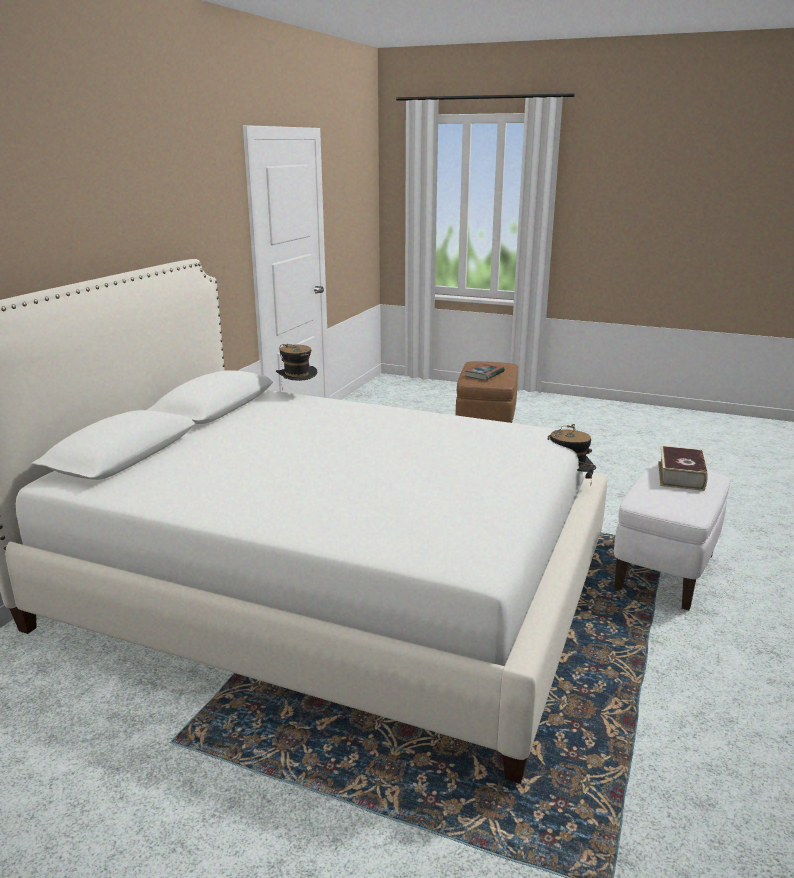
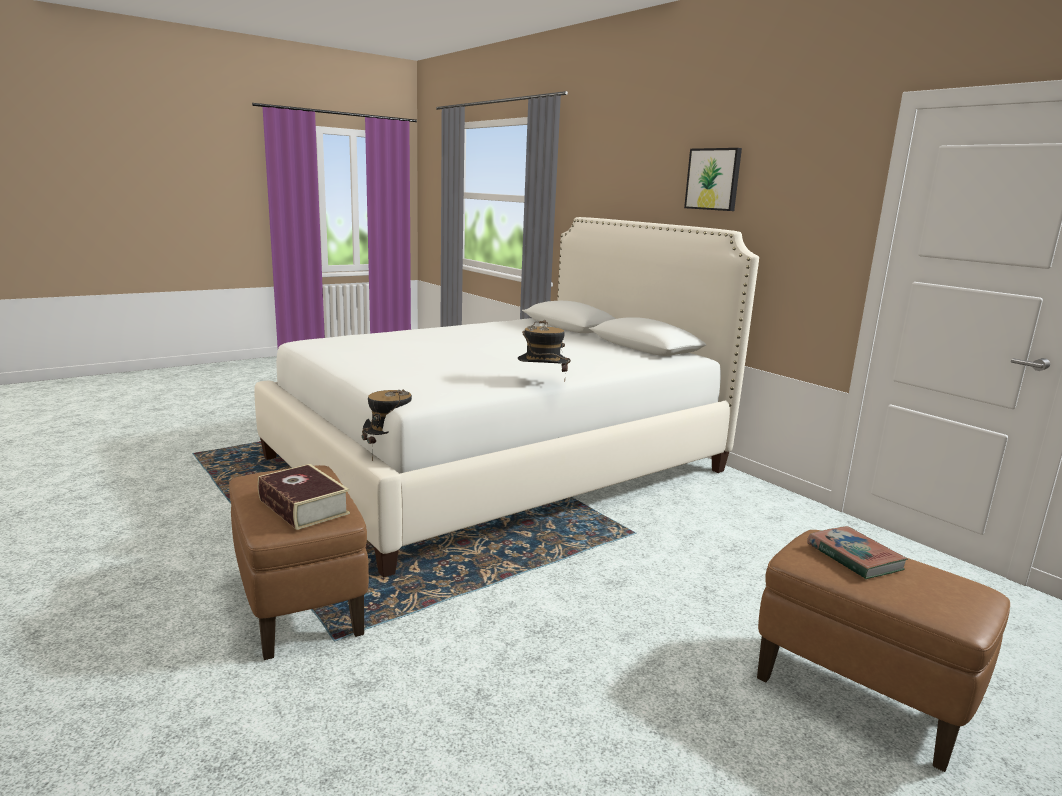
camera: 120 degrees right, 5 degrees down
(136, 208) = (713, 179): none -> picture
(297, 394) = (655, 365): hat -> hat (542, 383)
(664, 572) = (299, 605): white ottoman -> brown ottoman

